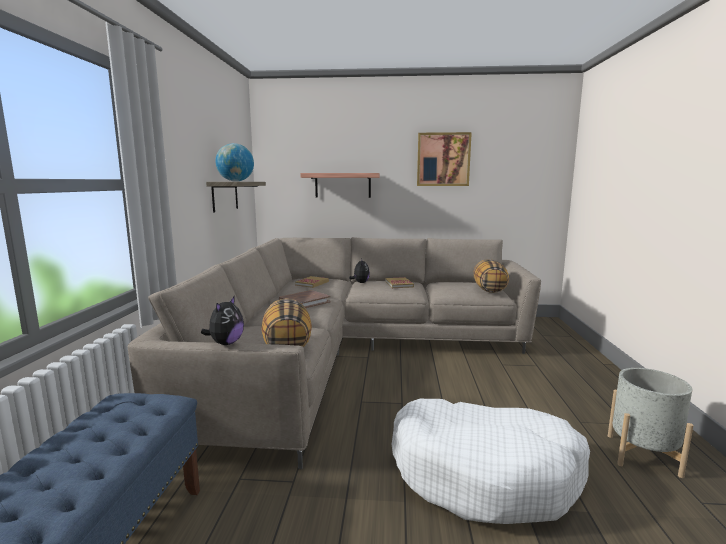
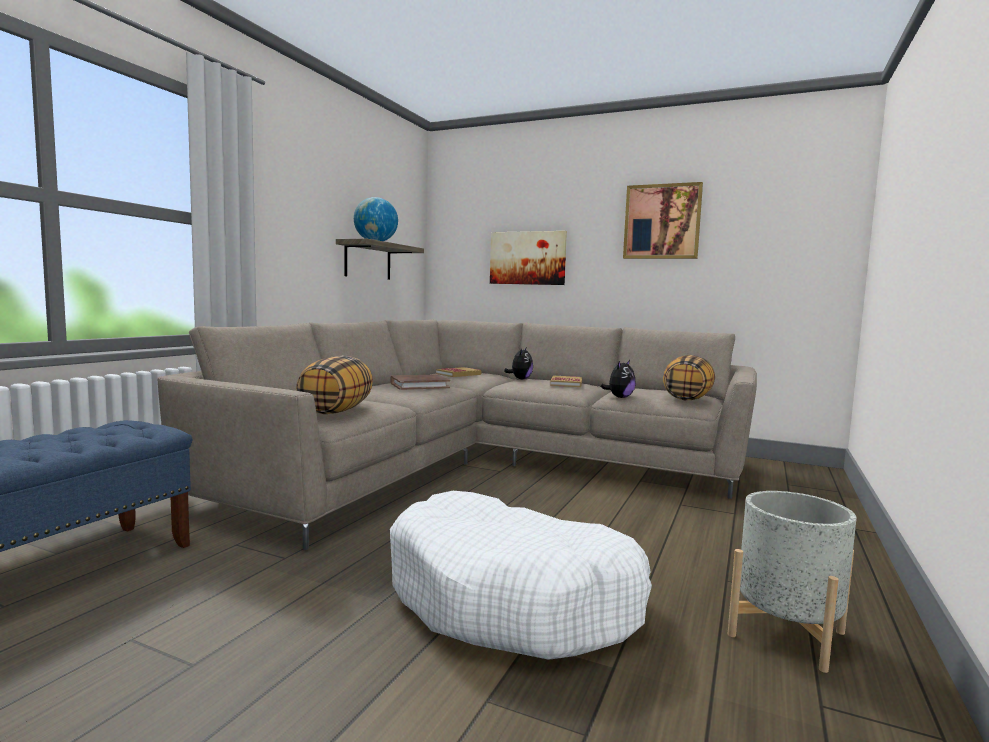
camera: 20 degrees right, 5 degrees down
(226, 343) = (240, 383): plush toy -> plush toy (619, 397)
(343, 185) = (528, 258): shelf -> picture

